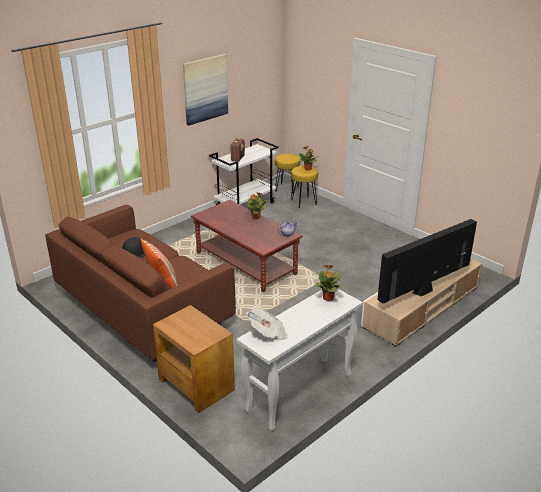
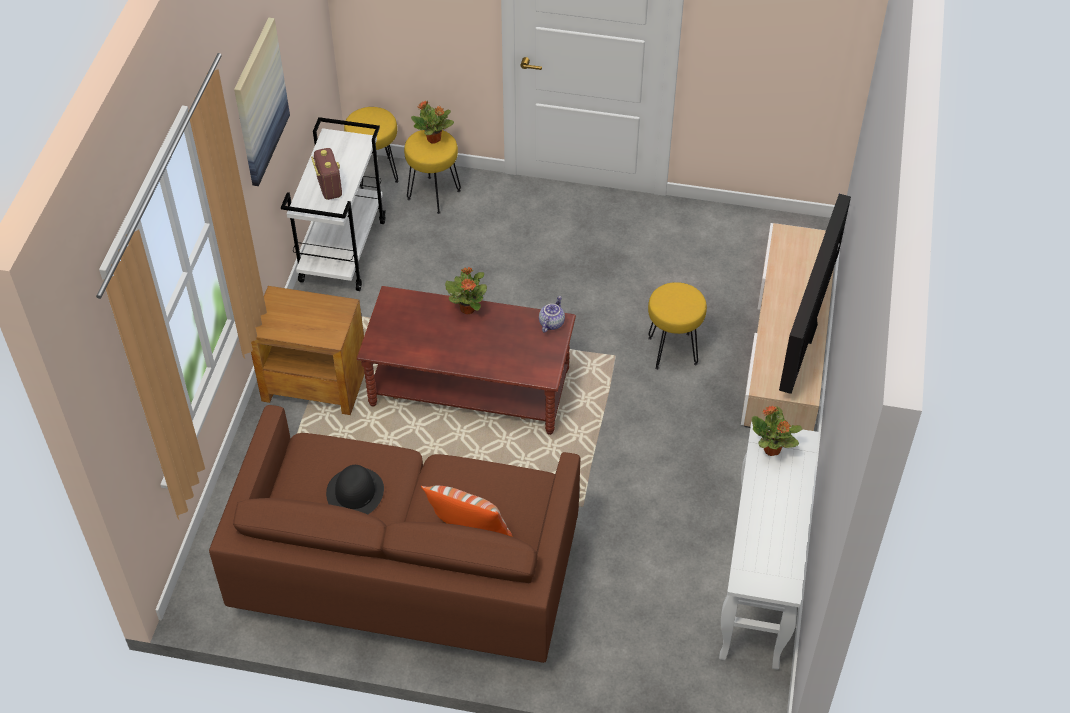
camera: 35 degrees left, 20 degrees up
(196, 384) = (617, 657): brown side table -> brown side table (314, 382)
(268, 333) = (756, 558): newspaper -> none
(356, 287) = (672, 350): none -> yellow stool

